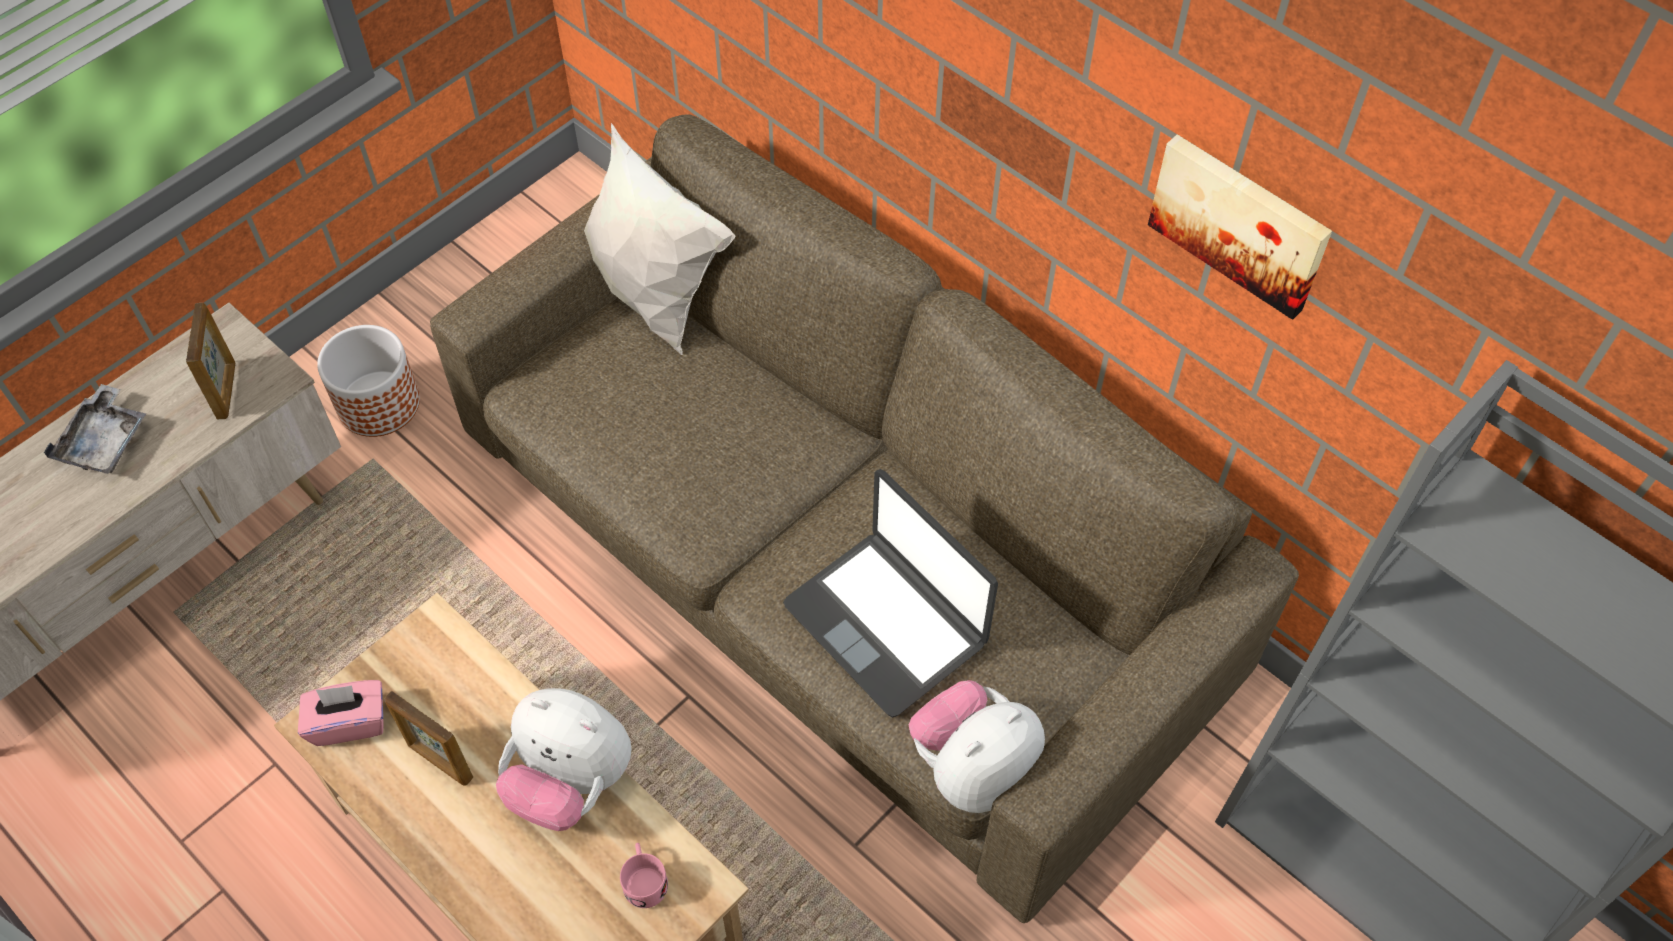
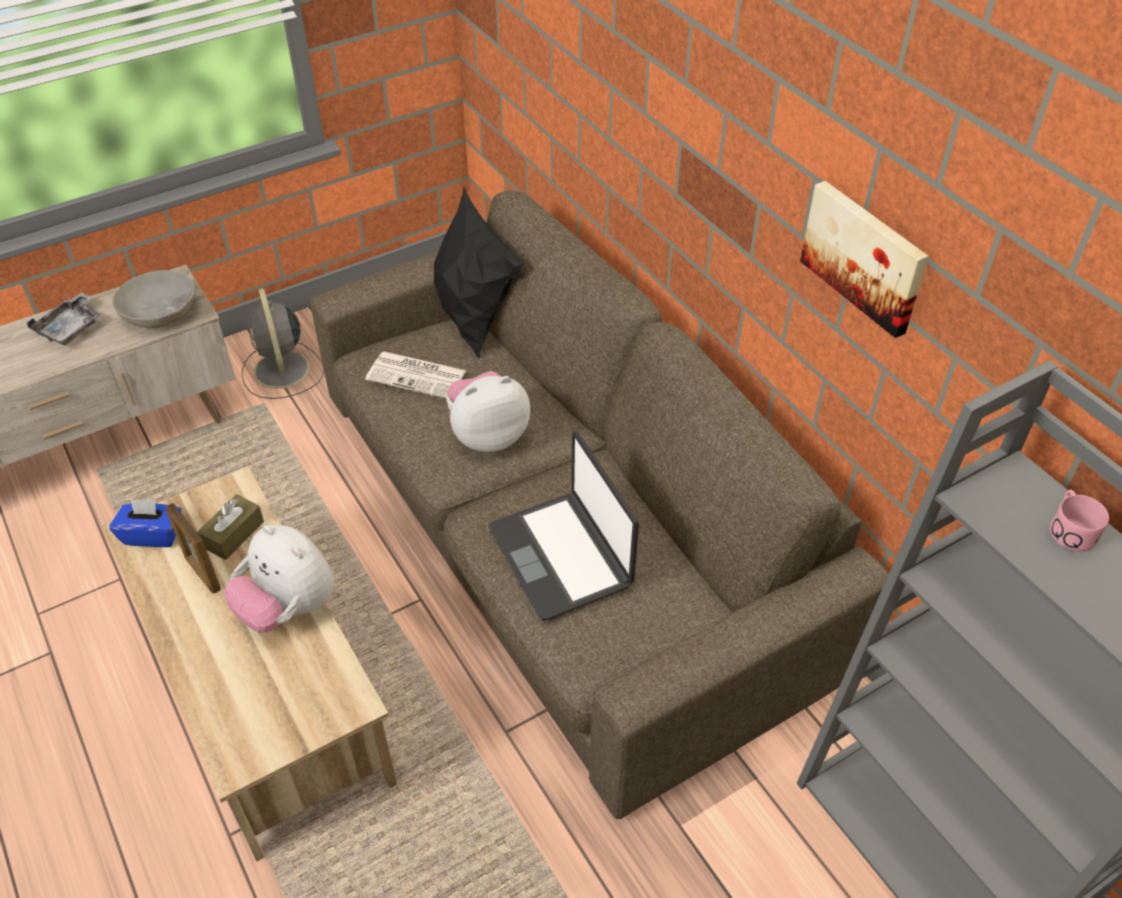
camera: 15 degrees right, 10 degrees down
(227, 390) = (161, 313): picture frame -> grey bowl
(349, 722) = (153, 534): pink tissue box -> blue tissue box
(379, 404) = (282, 371): planter -> grey fan
(458, 696) = (233, 534): none -> brown tissue box
(612, 402) = (418, 375): none -> newspaper
(644, 879) = (314, 687): pink mug -> pink mug (1069, 528)
(652, 295) = (473, 319): white pillow -> black pillow
(972, 768) = (594, 673): plush toy -> plush toy (488, 435)

